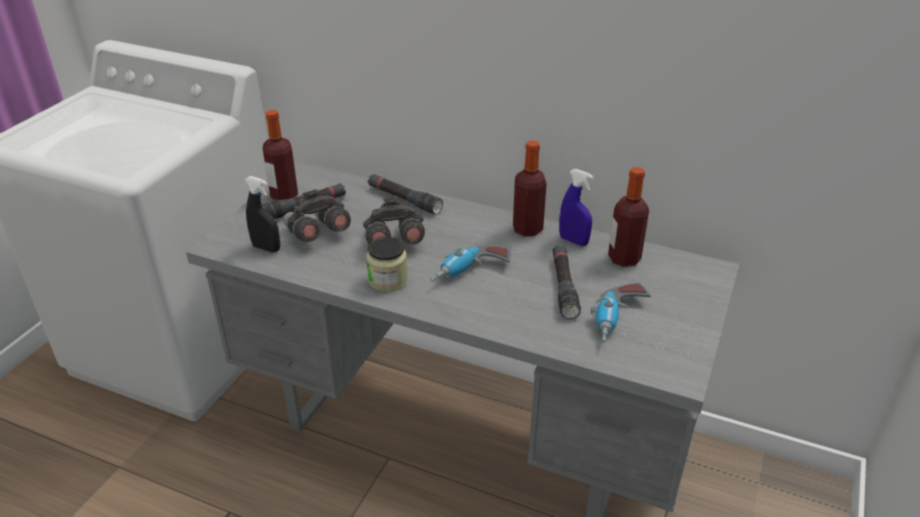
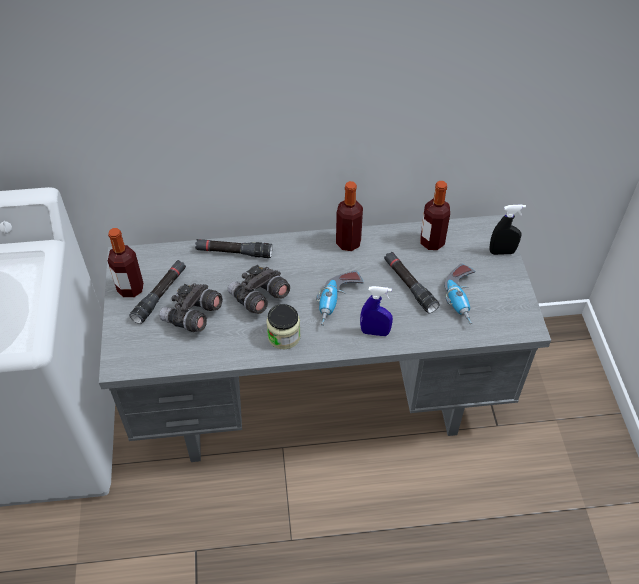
camera: 30 degrees left, 15 degrees up
(266, 248) = (164, 349): black spray bottle -> black spray bottle (502, 252)
(573, 241) = (387, 240): blue spray bottle -> blue spray bottle (375, 332)

